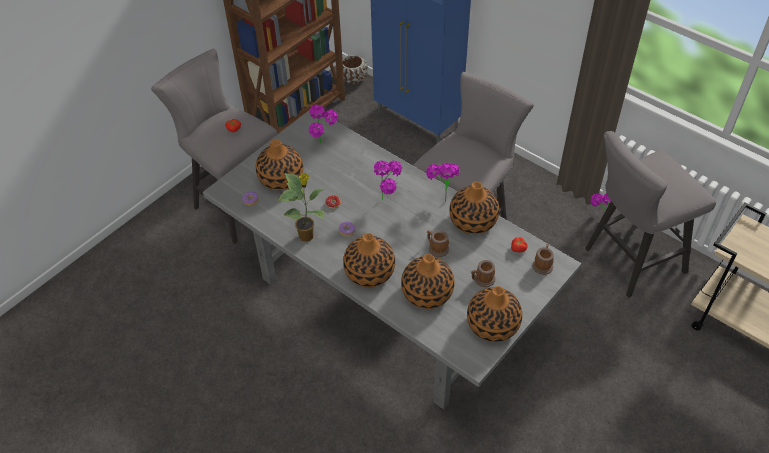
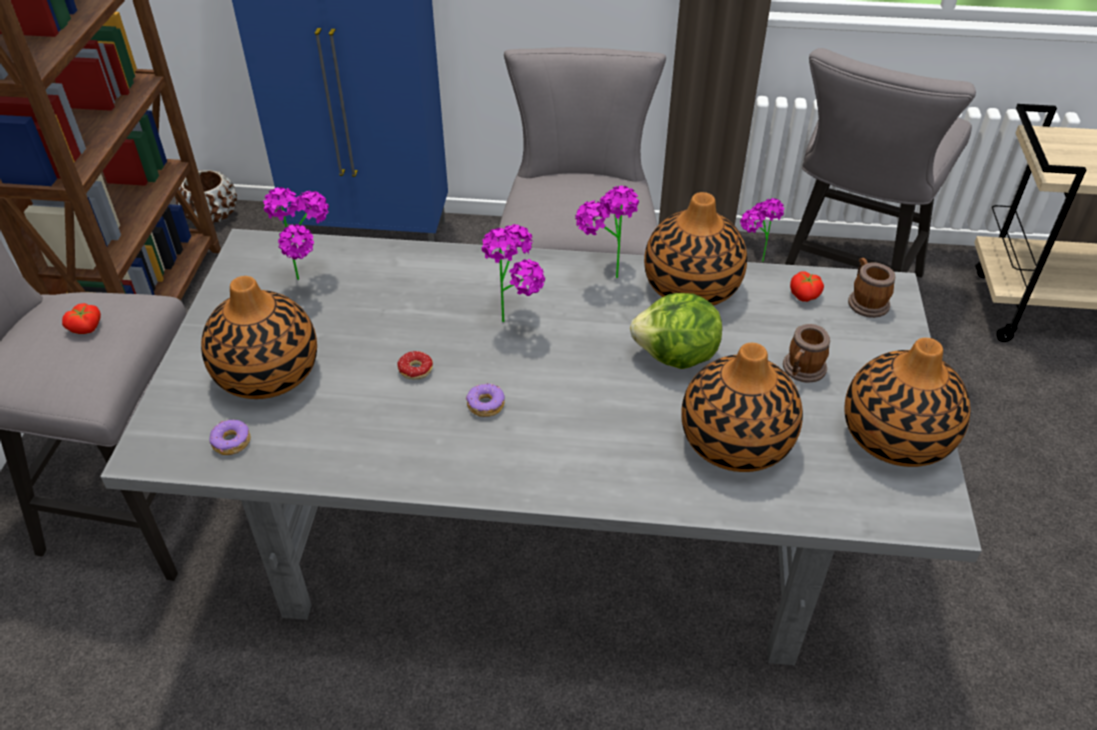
camera: 35 degrees left, 5 degrees down
(307, 236) = (414, 452): potted plant -> none
(370, 272) = (598, 458): vase -> none
(436, 248) = (676, 357): mug -> lettuce

